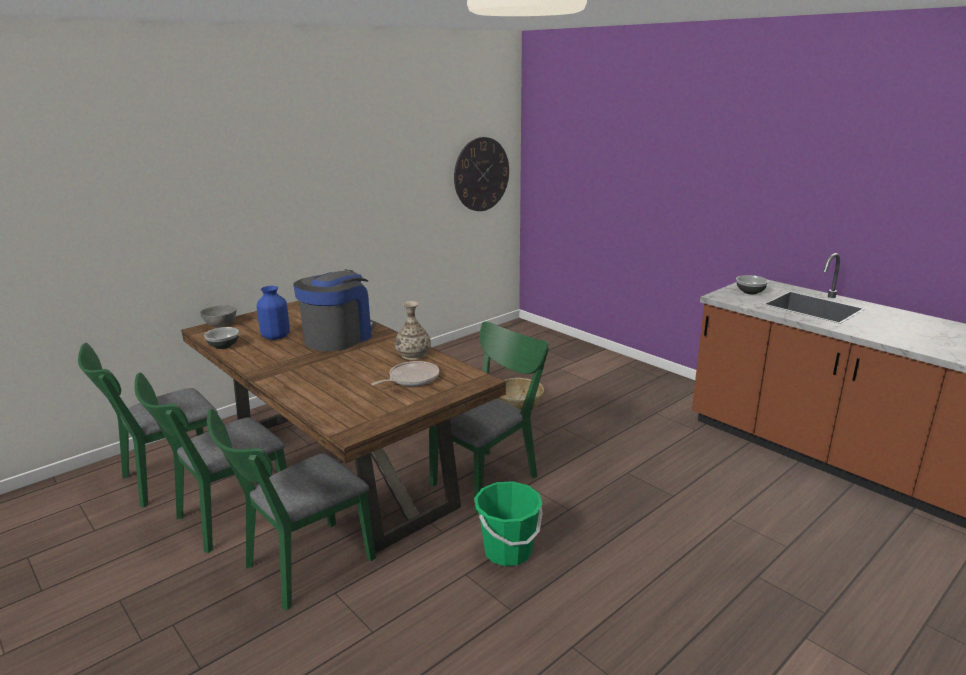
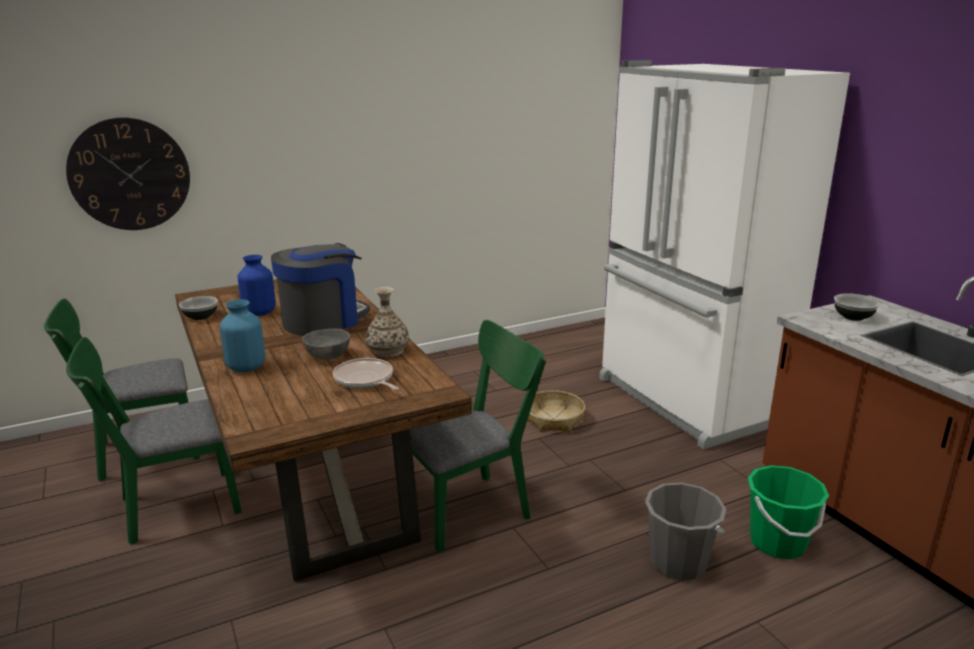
camera: 15 degrees right, 0 degrees up
(220, 325) = (214, 293): grey bowl -> grey bowl (327, 357)
(301, 382) = (246, 368): none -> blue vase
(301, 567) = (213, 580): green chair -> none
(411, 378) = (365, 380): frying pan -> frying pan turned 105 degrees counterclockwise
(481, 174) = (560, 143): wall clock -> wall clock (130, 174)
(508, 551) = (448, 609): green bucket -> green bucket (777, 543)
(612, 374) = (686, 401): none -> white fridge
(659, 489) = (678, 563): none -> grey bucket

